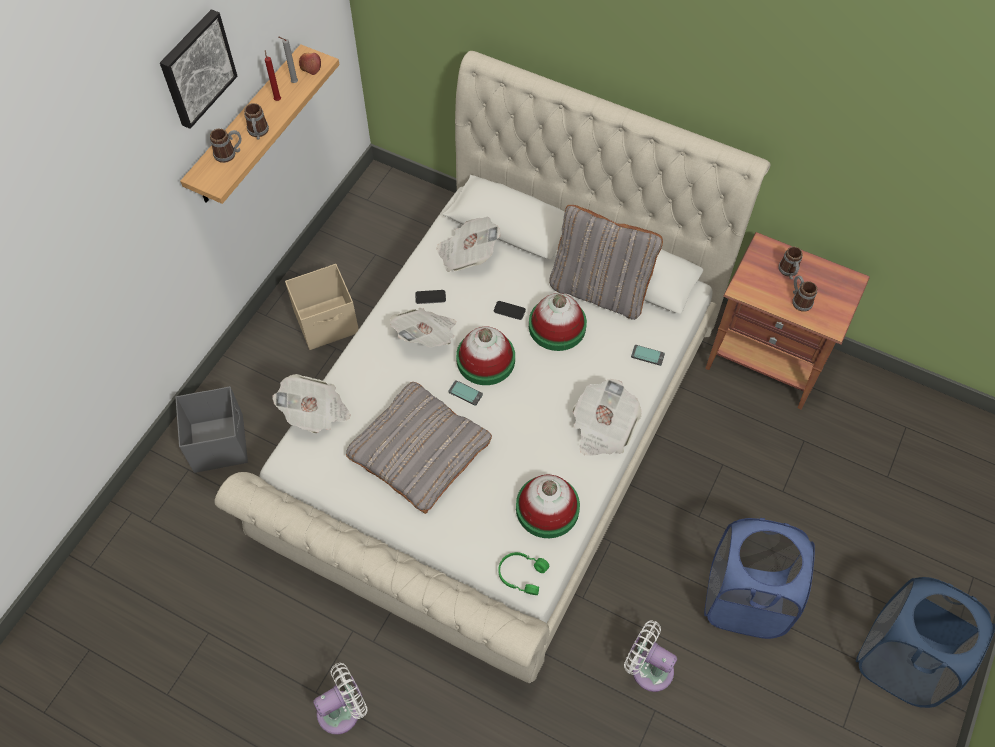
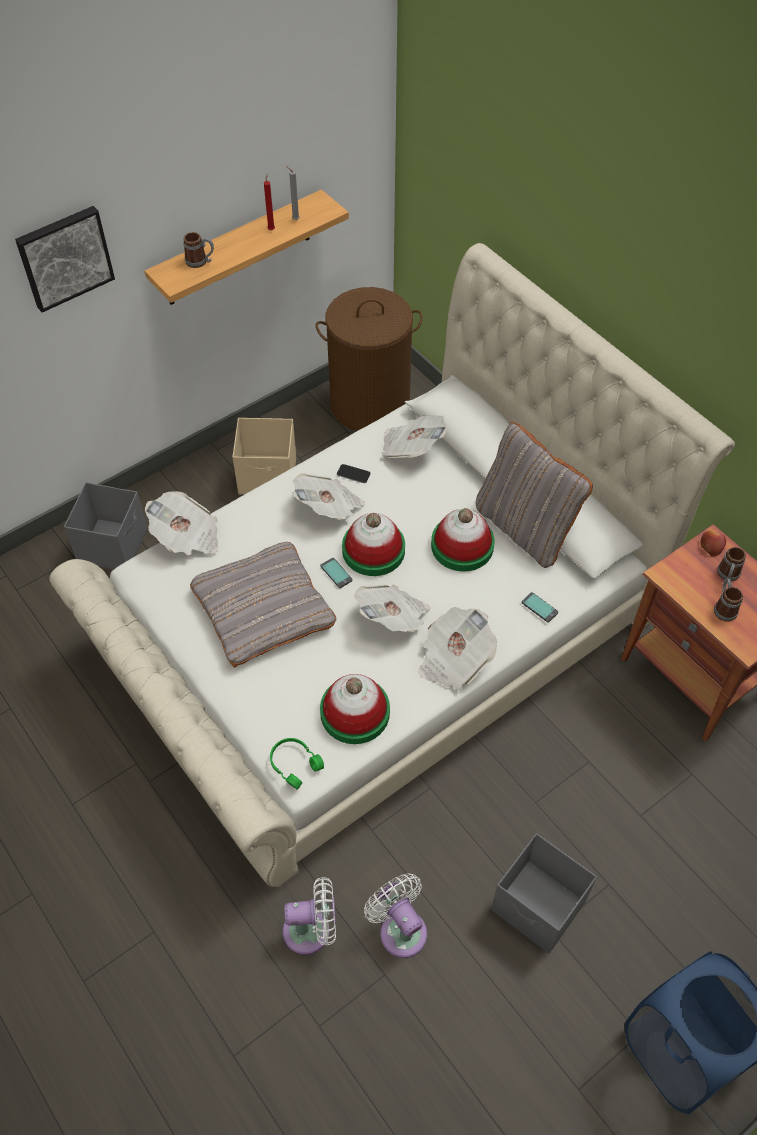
camera: 25 degrees right, 5 degrees down
(196, 68) = (187, 165): picture -> picture (64, 257)
(258, 133) = (236, 252): mug -> none
(310, 67) = (318, 211): apple -> apple (711, 546)
(343, 710) = (87, 831): white fan -> white fan (312, 930)
(382, 222) = (369, 405): none -> brown laundry basket
(509, 311) = (423, 514): phone -> none
(535, 413) = (393, 618): none -> newspaper
(744, 600) = (538, 907): blue laundry basket -> grey storage box

